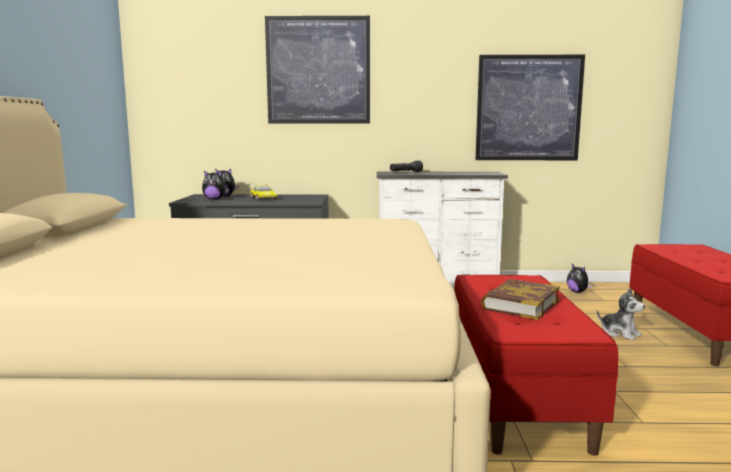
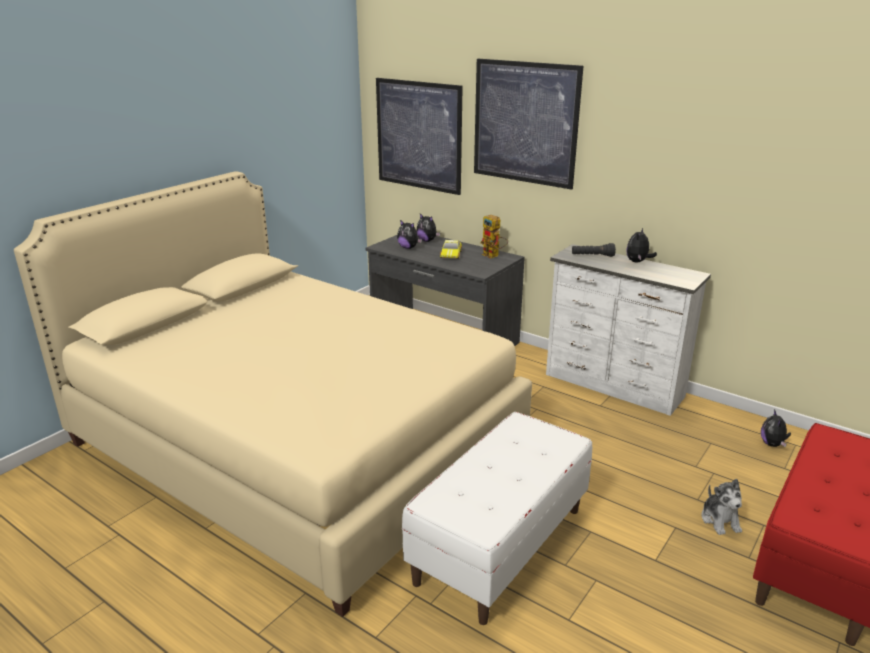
camera: 35 degrees right, 15 degrees up
(302, 196) = (493, 256): none -> toy robot
(442, 172) = (638, 262): none -> plush toy
(515, 397) = (499, 544): red bench -> white bench
(520, 305) = (495, 474): book -> none
(528, 108) = (766, 202): picture -> picture (418, 135)

